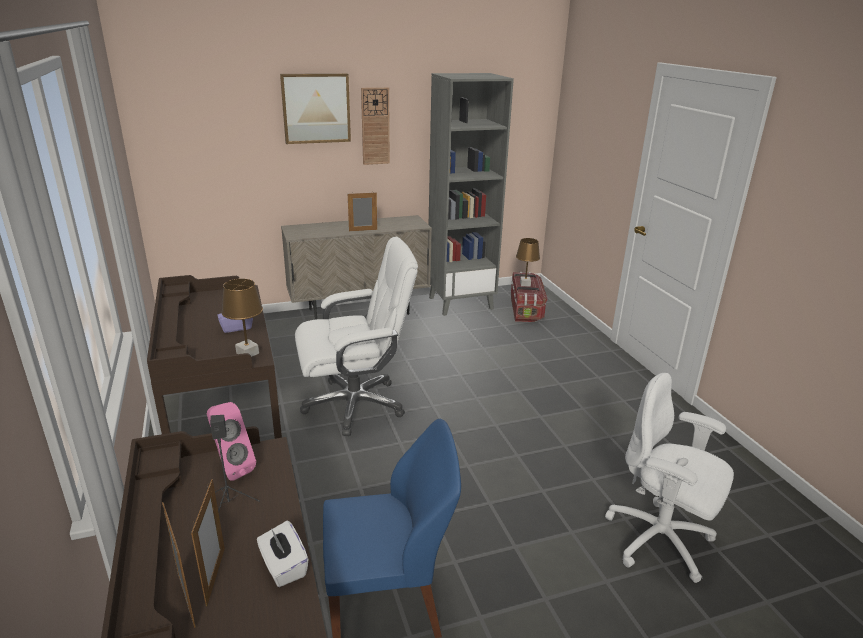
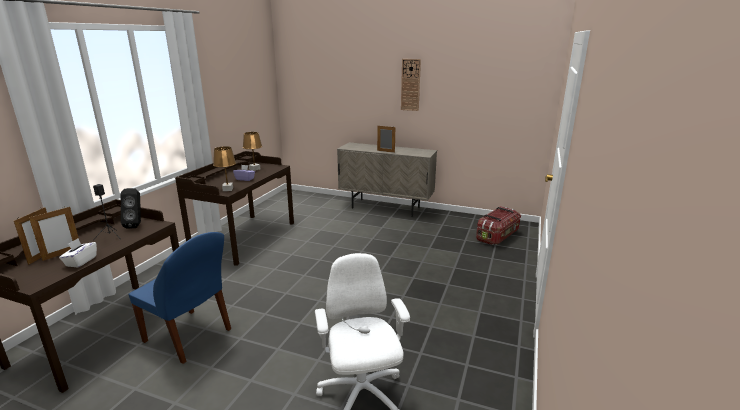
camera: 40 degrees right, 5 degrees down
(231, 468) = (136, 225): pink speaker -> black speaker
(316, 108) = (374, 71): picture -> none
(355, 405) = (312, 250): white office chair -> none
(461, 303) = (456, 220): grey bookcase -> none
(525, 284) = (497, 215): brown table lamp -> brown table lamp (254, 169)

